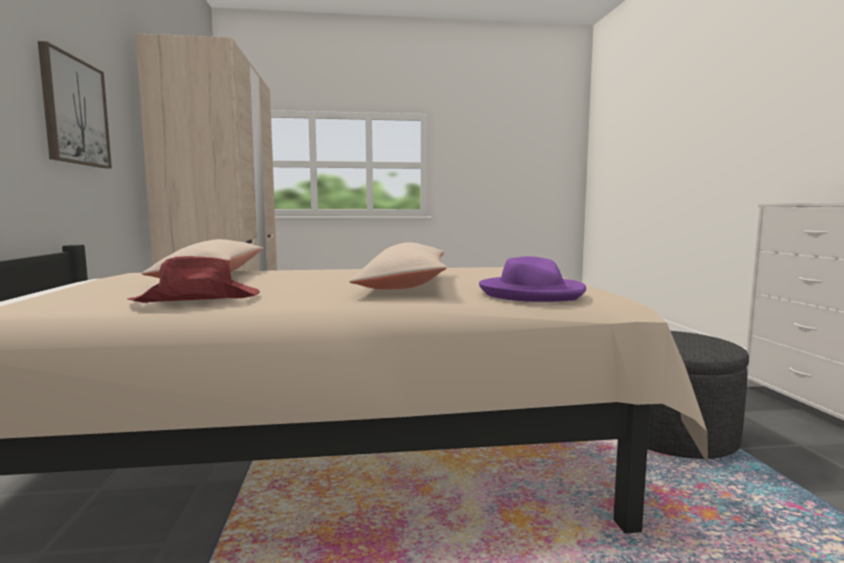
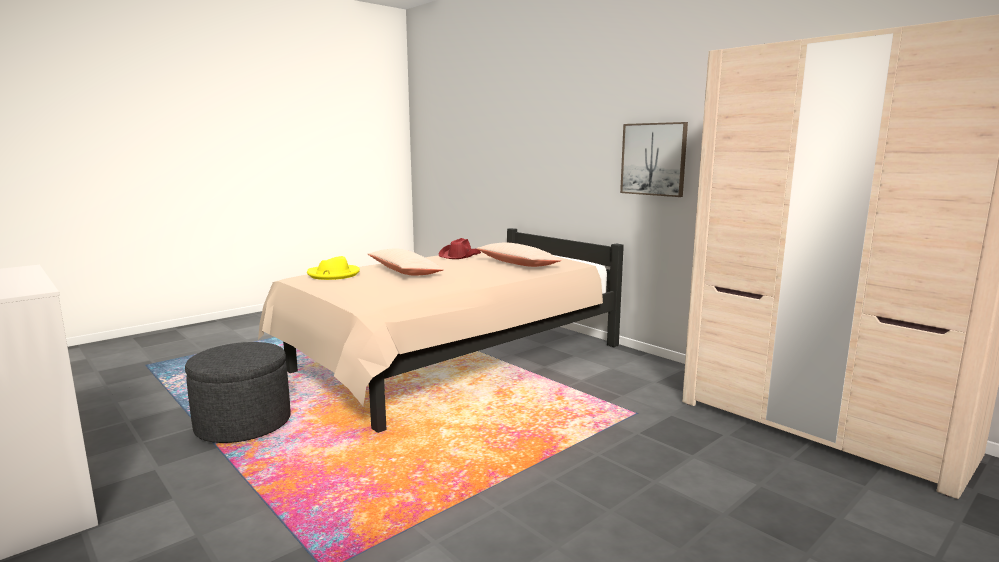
camera: 145 degrees right, 5 degrees up
(531, 293) = (333, 274): purple hat -> yellow hat

